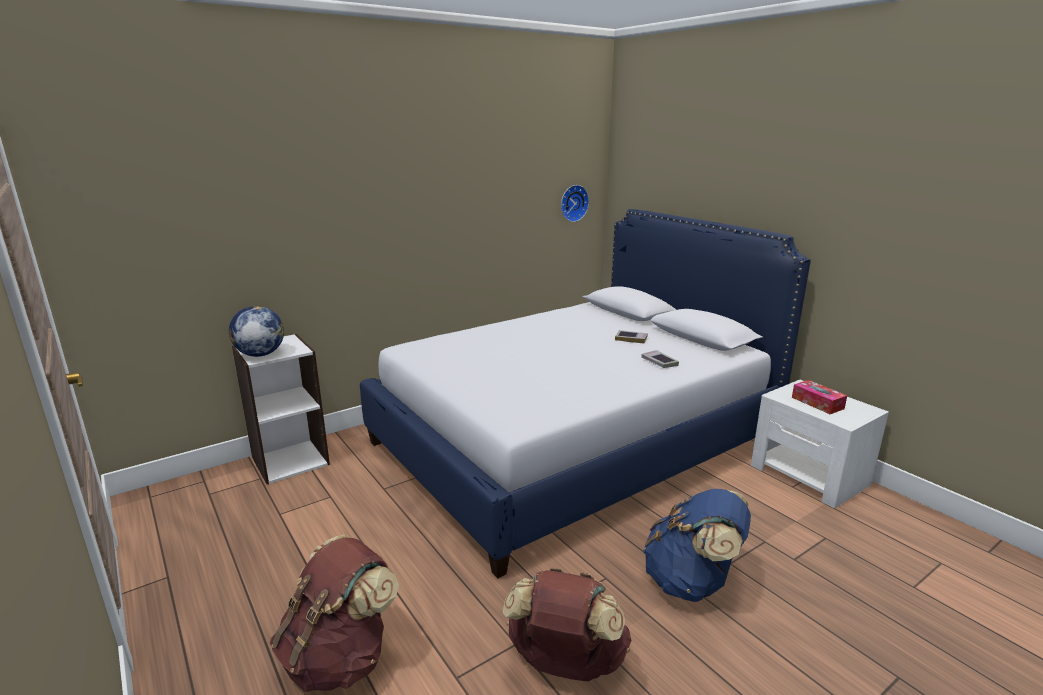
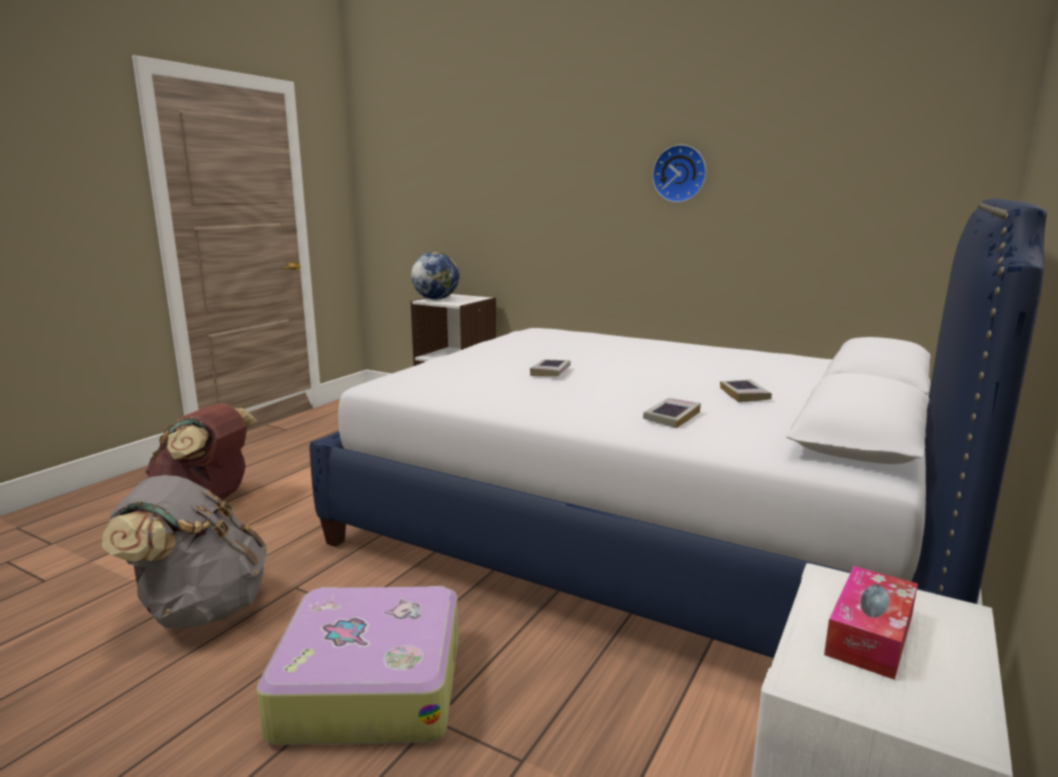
camera: 65 degrees right, 5 degrees down
(541, 368) = (550, 372): none -> book
(565, 664) = (200, 610): brown backpack -> grey backpack
(573, 203) = (920, 193): wall clock -> wall clock (680, 173)
(691, 582) = (369, 683): blue backpack -> suitcase

